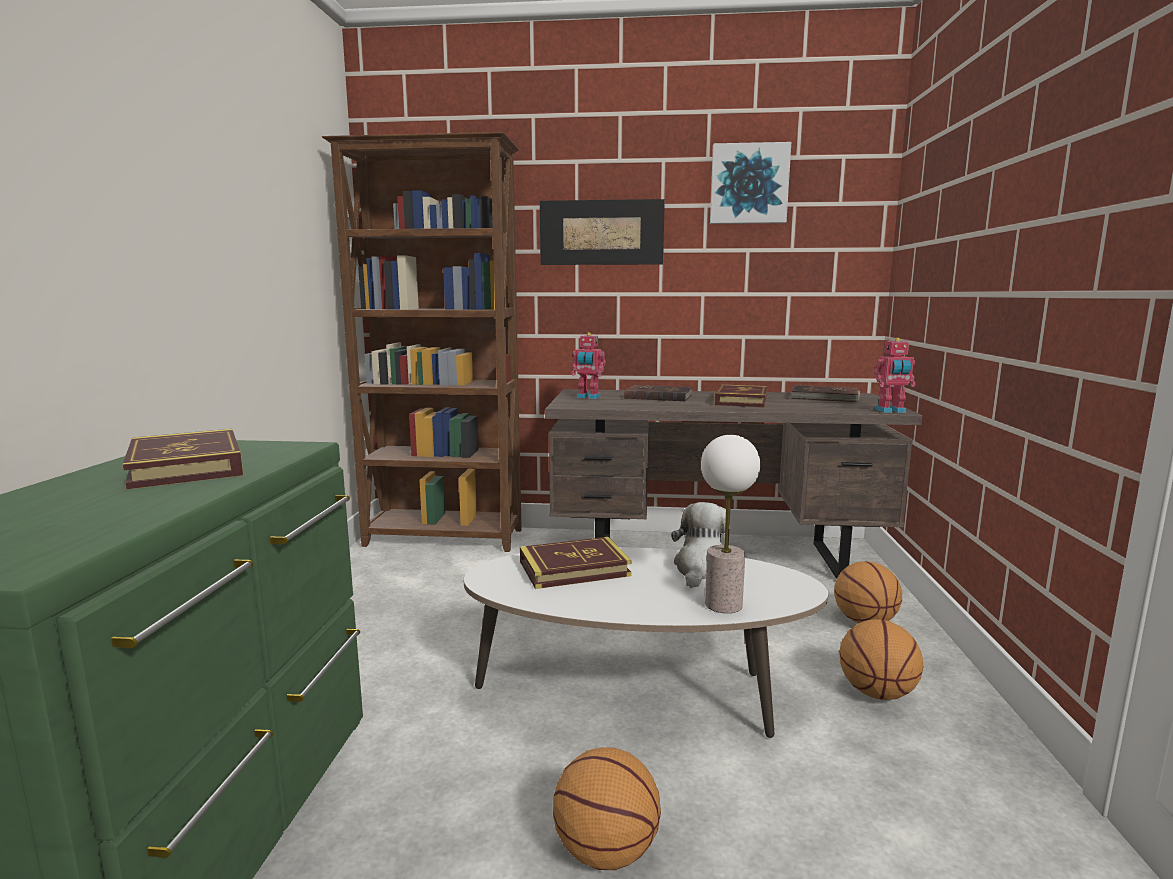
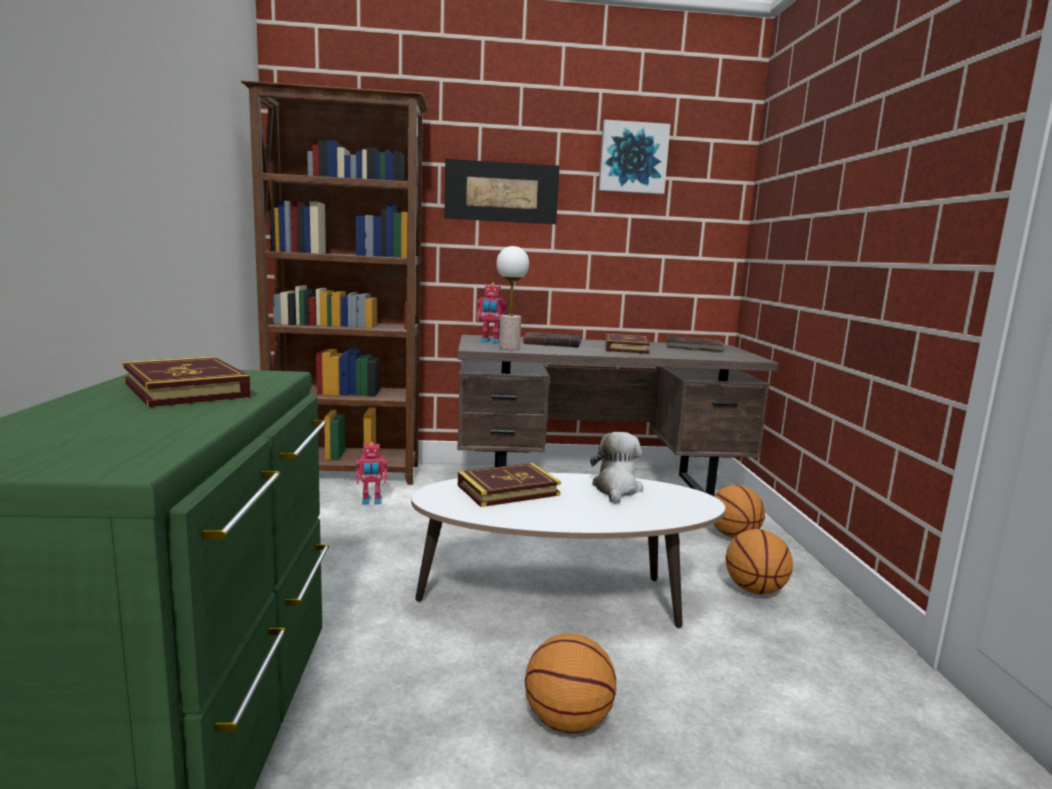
camera: 10 degrees left, 0 degrees up
(723, 605) = (644, 516): table lamp -> table lamp (508, 348)
(891, 411) = (753, 359): toy robot -> toy robot (371, 502)

